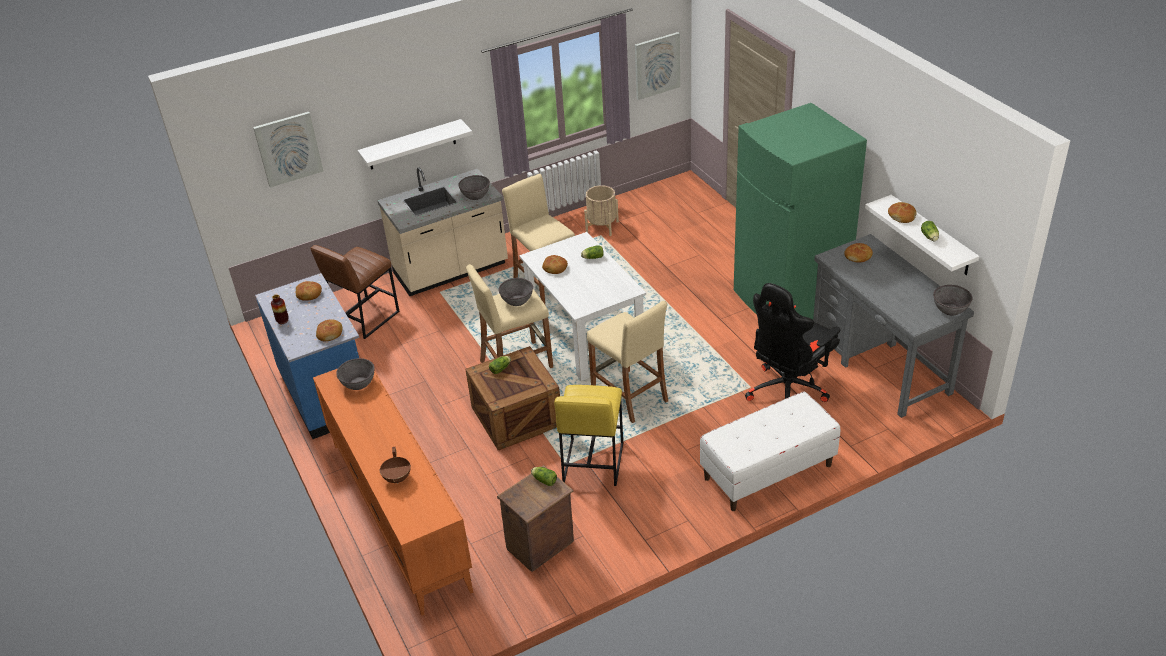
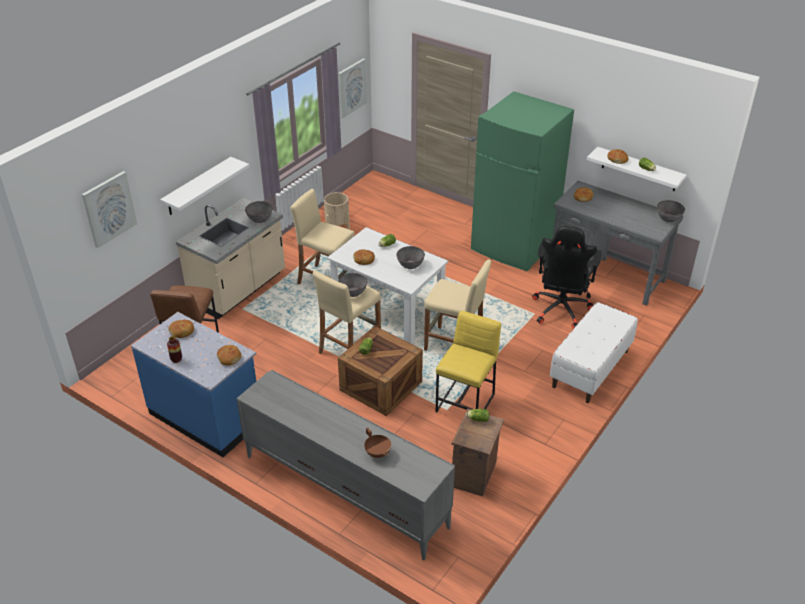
camera: 30 degrees left, 0 degrees up
(358, 383) = (281, 391): grey bowl -> grey bowl (410, 264)
(398, 514) = (344, 491): orange cabinet -> grey cabinet
(593, 463) = (465, 402): yellow chair -> yellow chair turned 135 degrees counterclockwise

